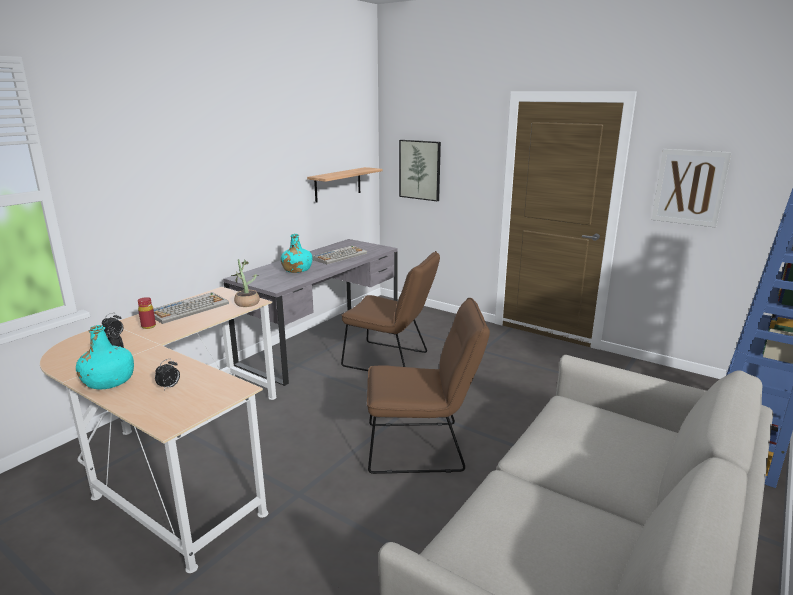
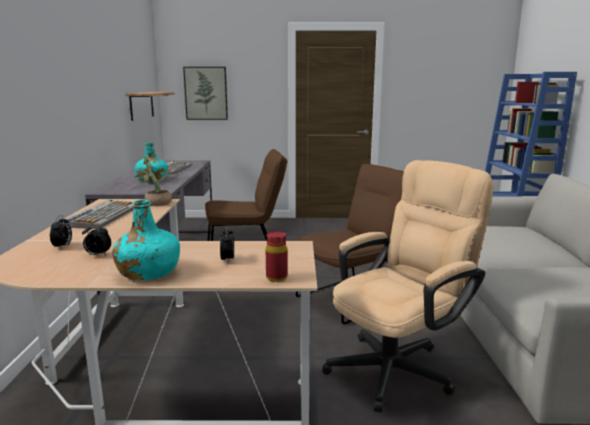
camera: 35 degrees left, 5 degrees down
(148, 326) = (87, 233): red bottle -> red bottle (276, 278)
(355, 540) = (398, 366): none -> beige office chair
(689, 187) = (425, 88): picture -> none

